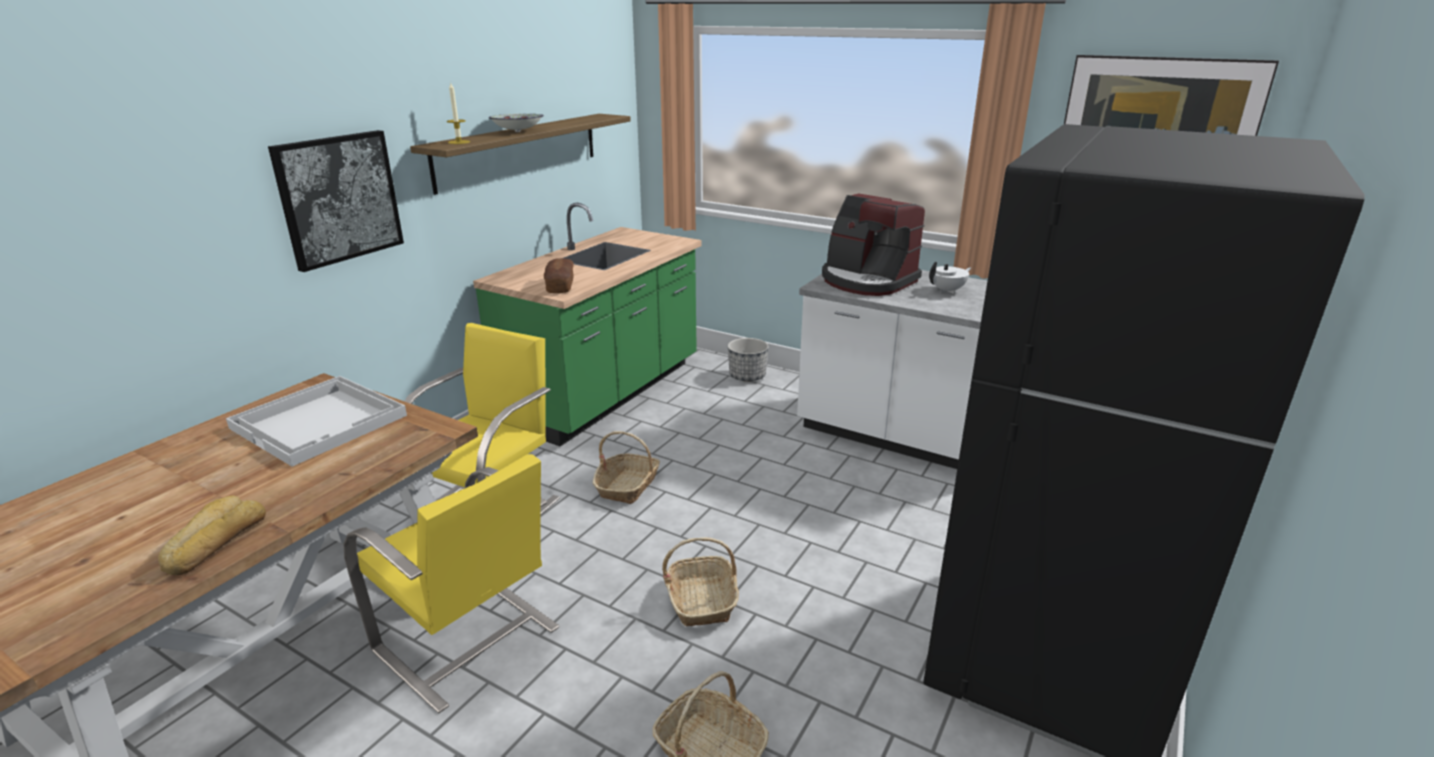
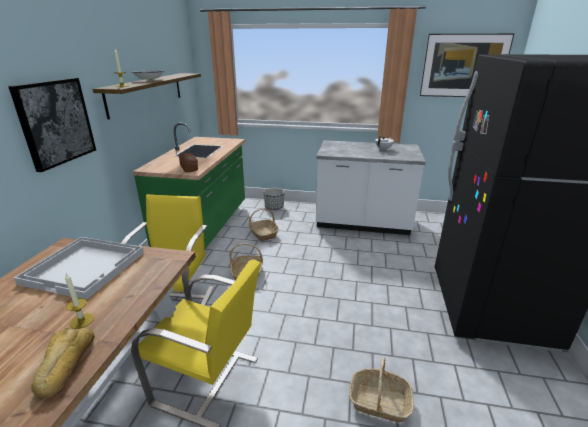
camera: 20 degrees left, 0 degrees up
(268, 493) = (82, 321): none -> candle
(702, 600) = (324, 323): basket -> basket (263, 234)
(867, 281) = (344, 149): coffee machine -> none

